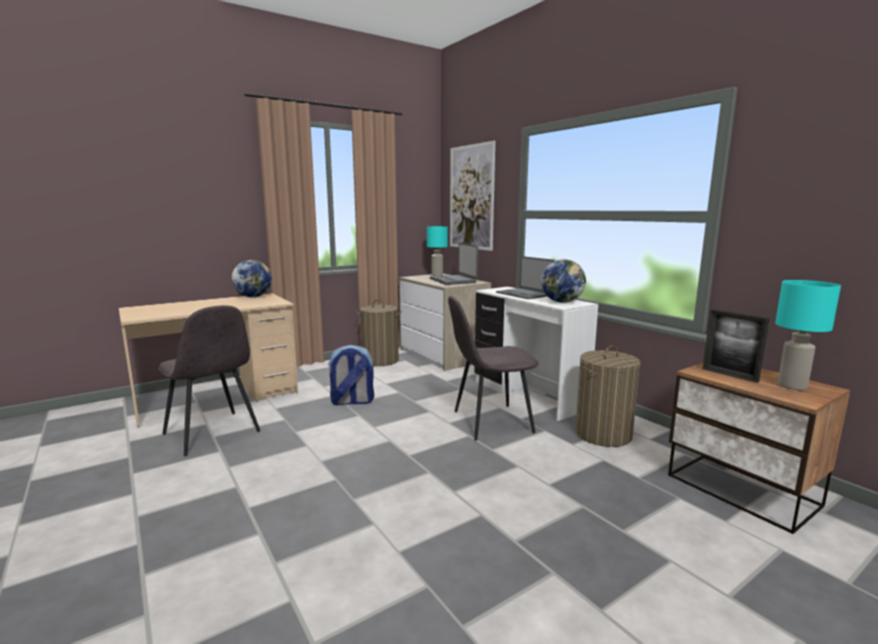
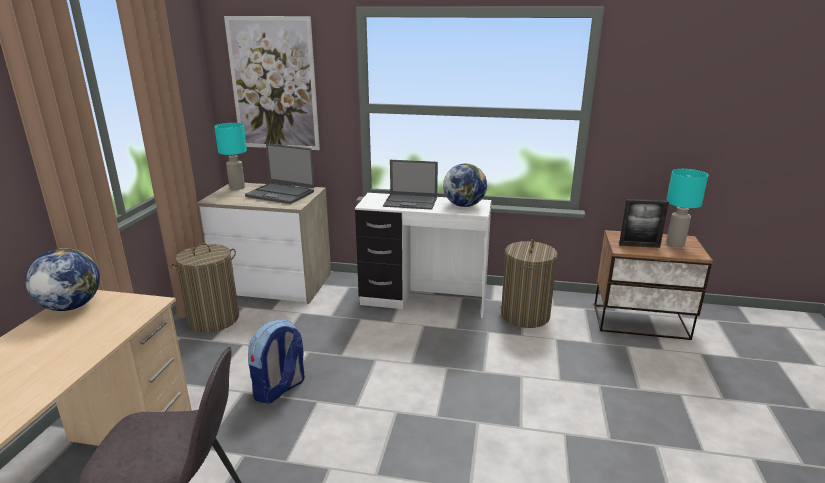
camera: 45 degrees left, 10 degrees up
(490, 422) = (440, 344): grey chair -> none

